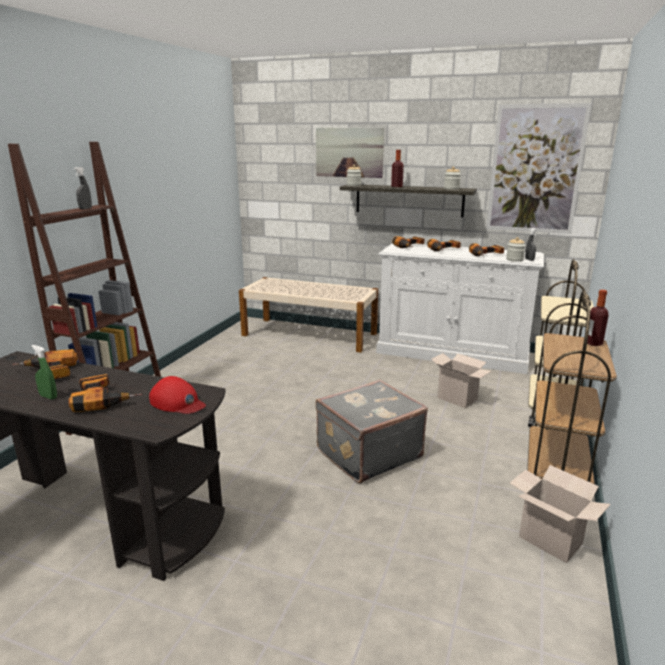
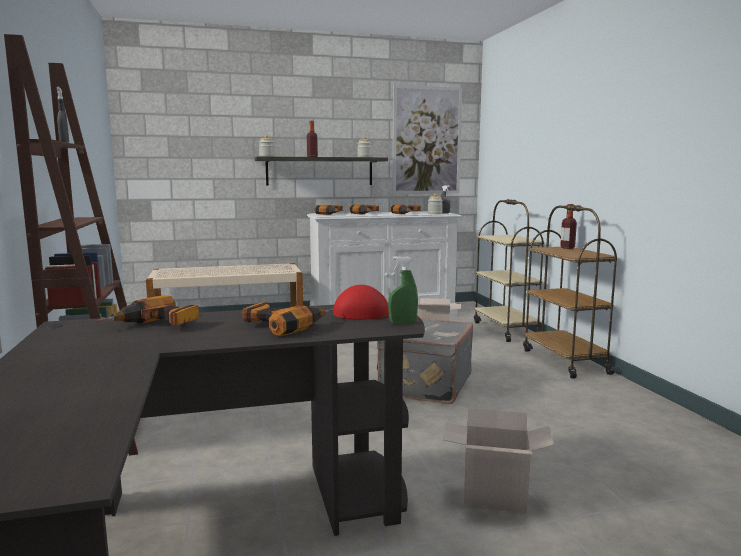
camera: 35 degrees left, 10 degrees down
(48, 397) = (212, 335): green spray bottle -> green spray bottle (402, 323)
(349, 152) = (255, 124): picture -> none
(547, 540) = (616, 394): cardboard box -> cardboard box (492, 498)

